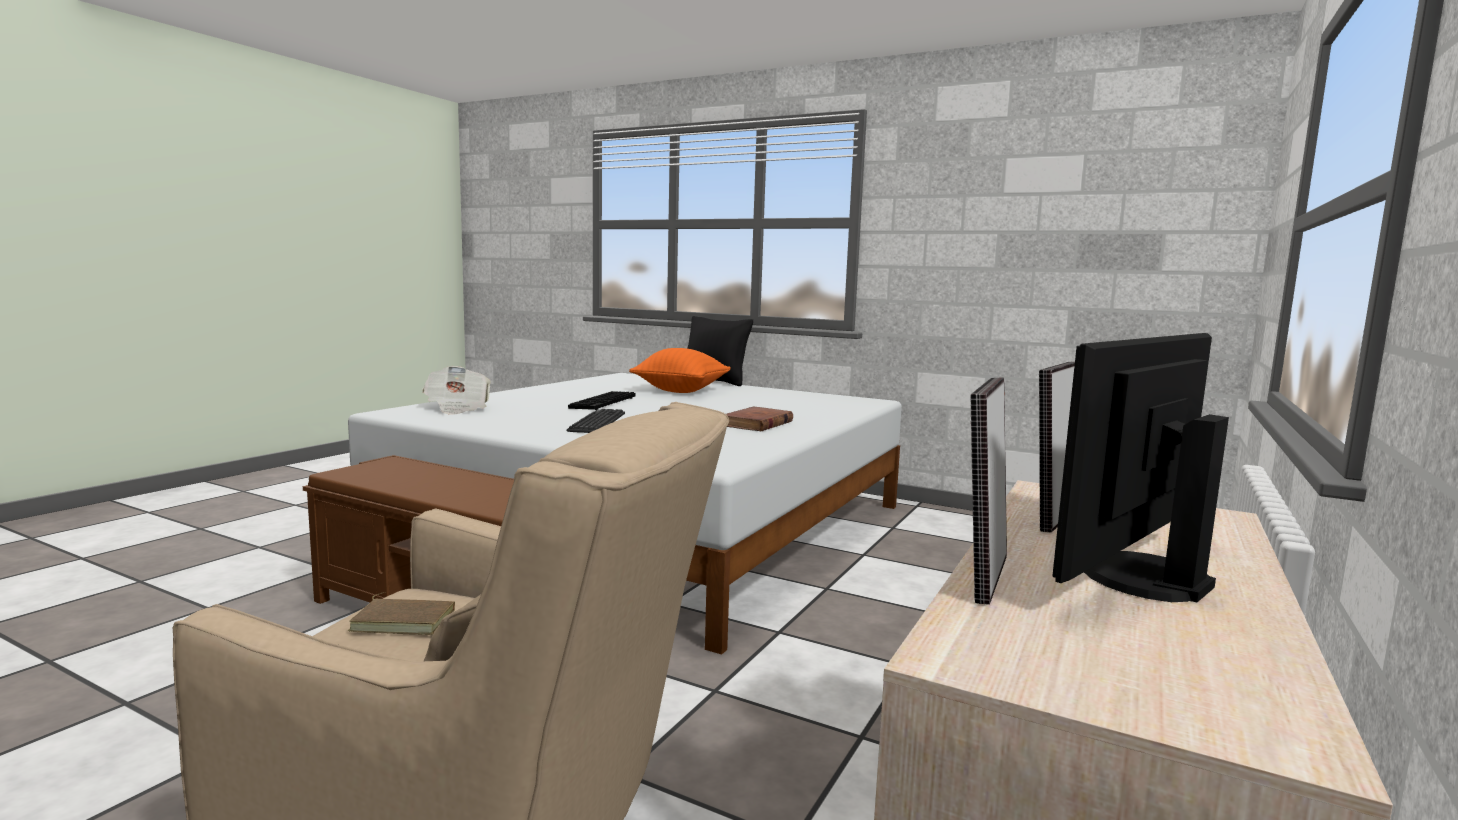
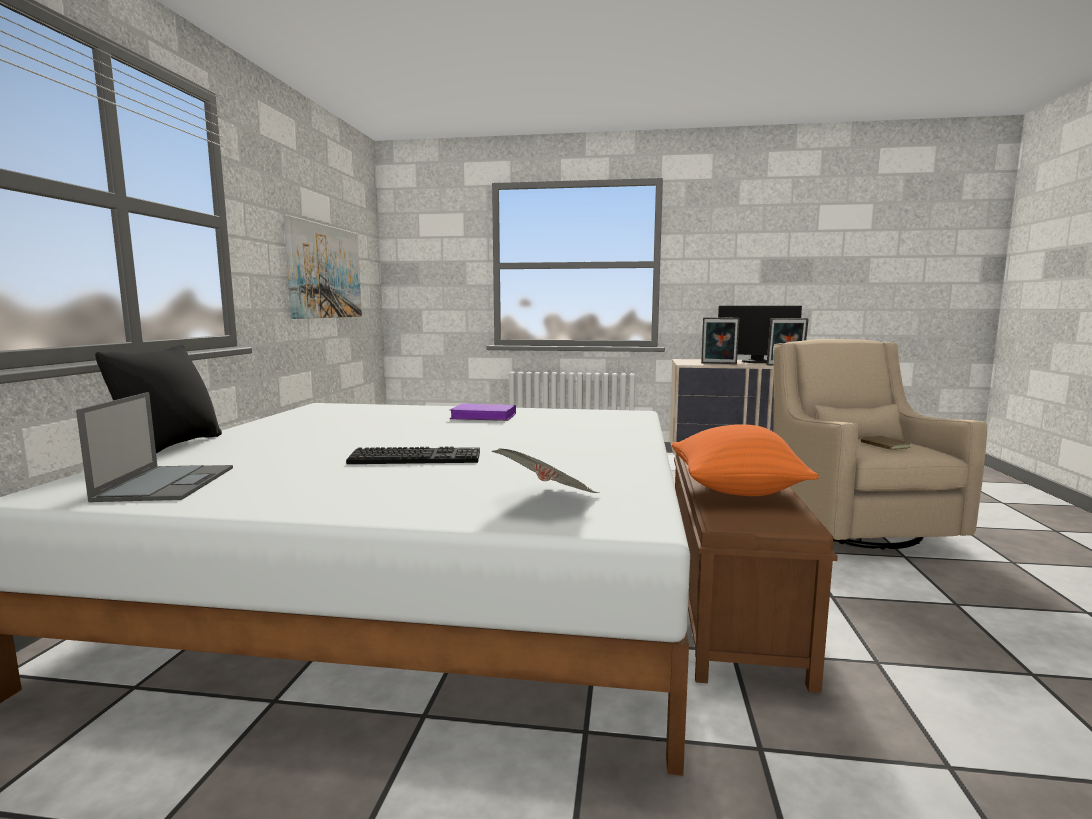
camera: 110 degrees left, 0 degrees up
(597, 422) = (544, 444): keyboard -> none
(616, 381) = (167, 483): none -> laptop
(681, 391) = (283, 447): orange pillow -> orange pillow (735, 491)
(756, 424) = (484, 416): brown book -> purple book
(1040, 258) = (324, 272): none -> picture

